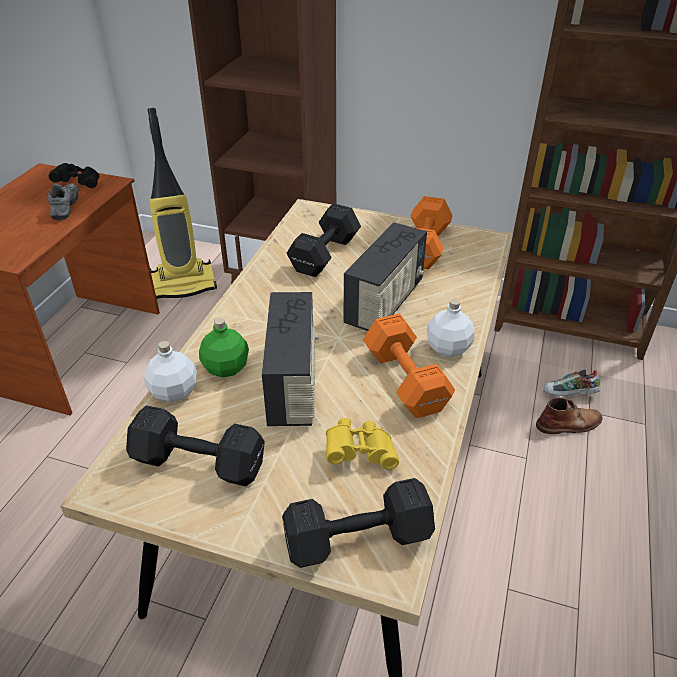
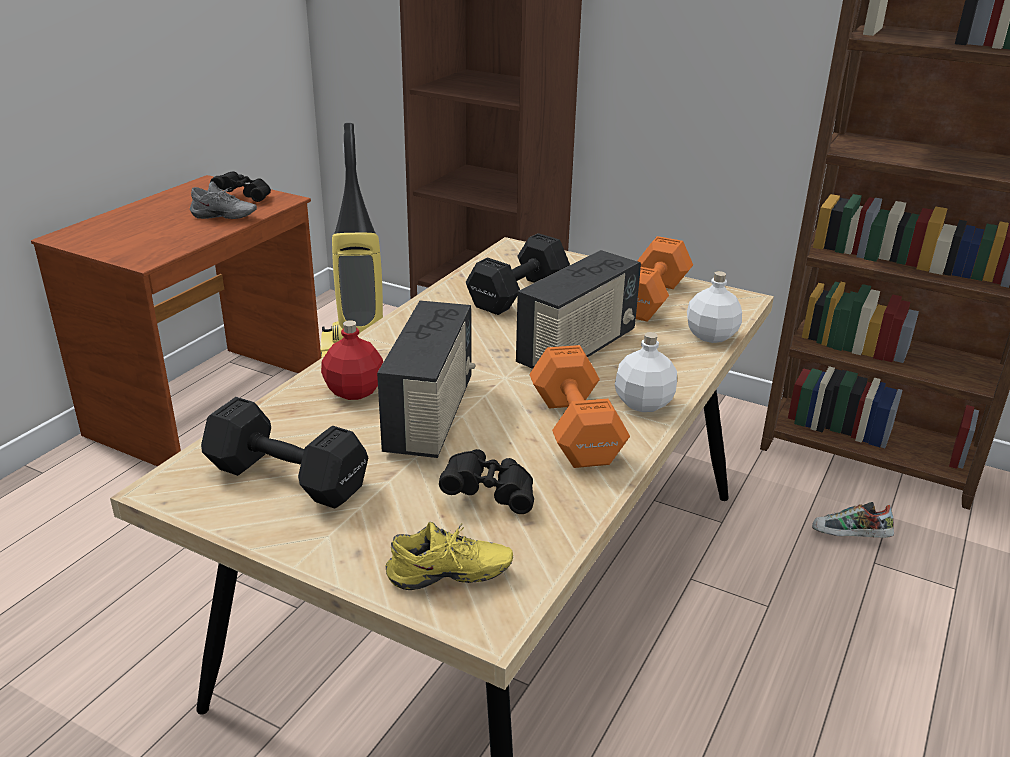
camera: 10 degrees right, 10 degrees down
(68, 208) = (223, 218): grey shoe -> grey shoe turned 90 degrees clockwise
(175, 392) = (284, 407): white bottle -> white bottle (712, 336)
(226, 368) = (354, 391): green bottle -> red bottle
(354, 539) = (449, 579): black dumbbell -> yellow shoe
(360, 452) = (489, 494): yellow binoculars -> black binoculars
(569, 424) = (841, 573): brown boot -> none

